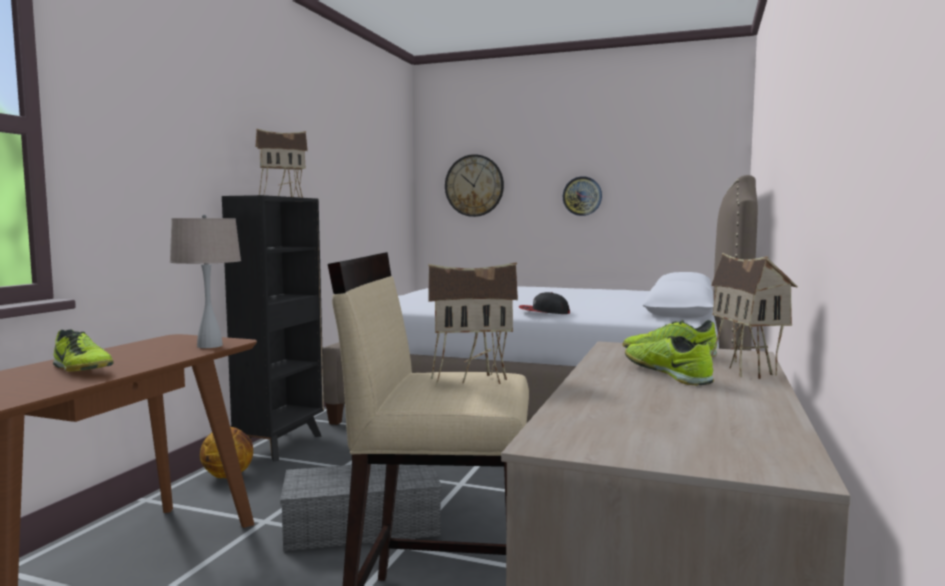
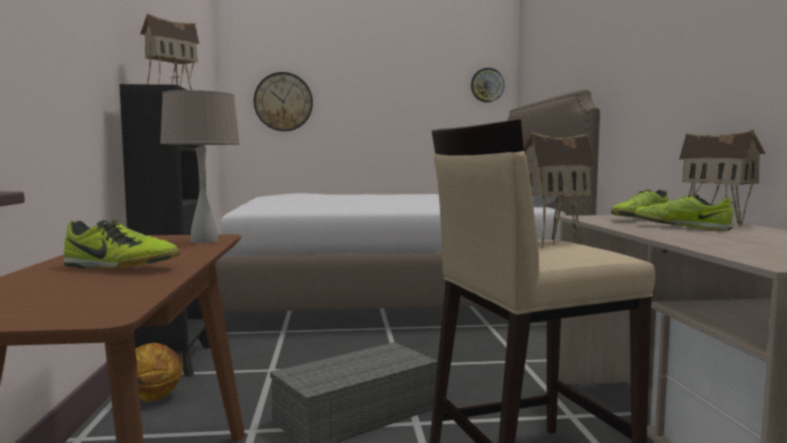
camera: 25 degrees left, 0 degrees up
(543, 312) = (421, 207): cap -> none
(582, 196) = (385, 114): wall clock -> wall clock (487, 85)

